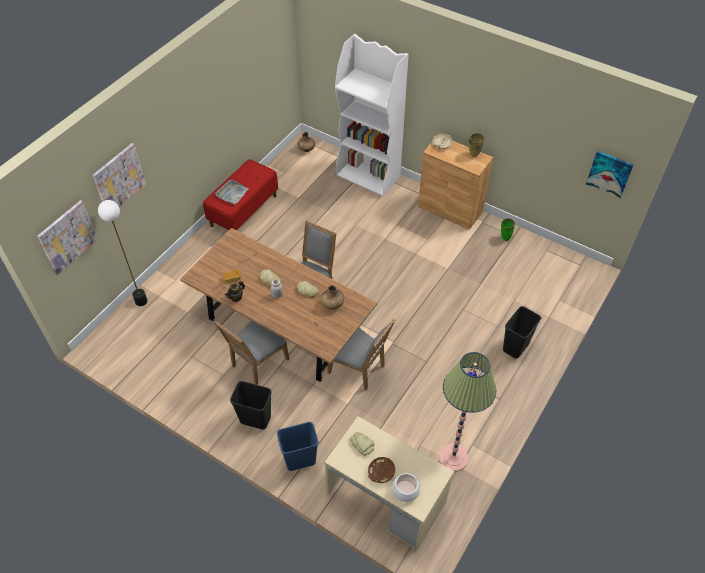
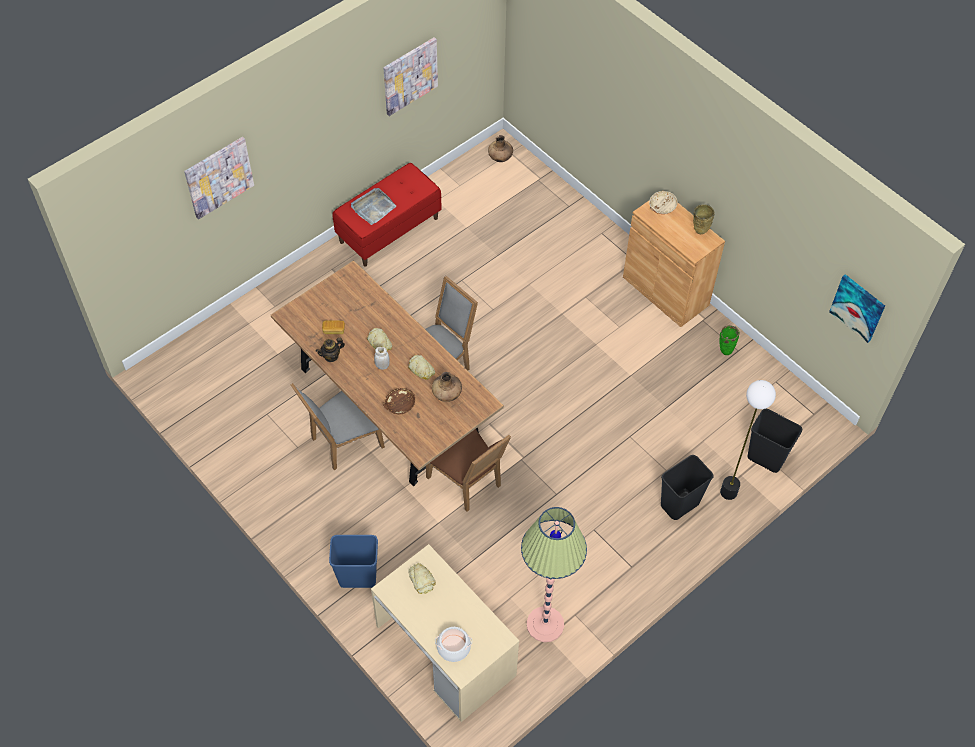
camera: 15 degrees right, 5 degrees up
(67, 237) = (141, 239): picture -> picture (410, 75)
(141, 301) = (225, 325): floor lamp -> floor lamp (728, 492)
(255, 419) = (319, 513): black trash can -> black trash can (765, 458)
(359, 369) = (468, 483): grey chair -> brown chair
(369, 176) = (572, 217): white bookcase -> none
(380, 473) = (432, 619): brown bowl -> brown bowl (399, 404)

